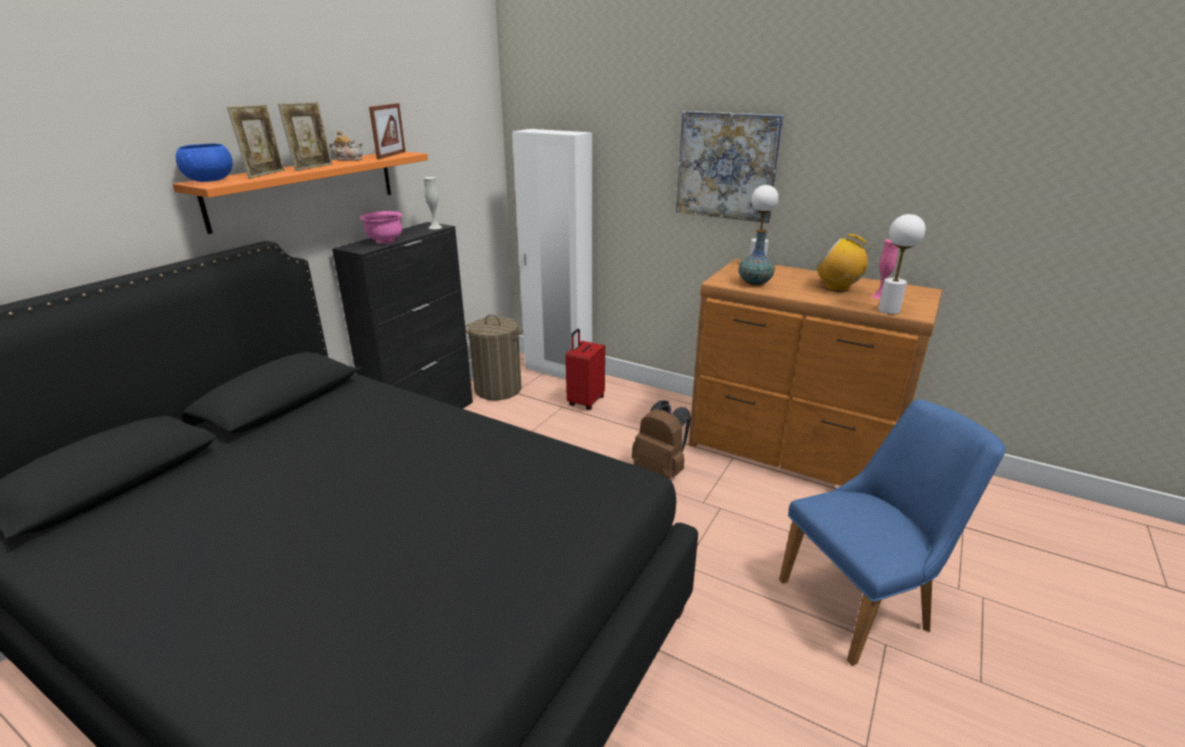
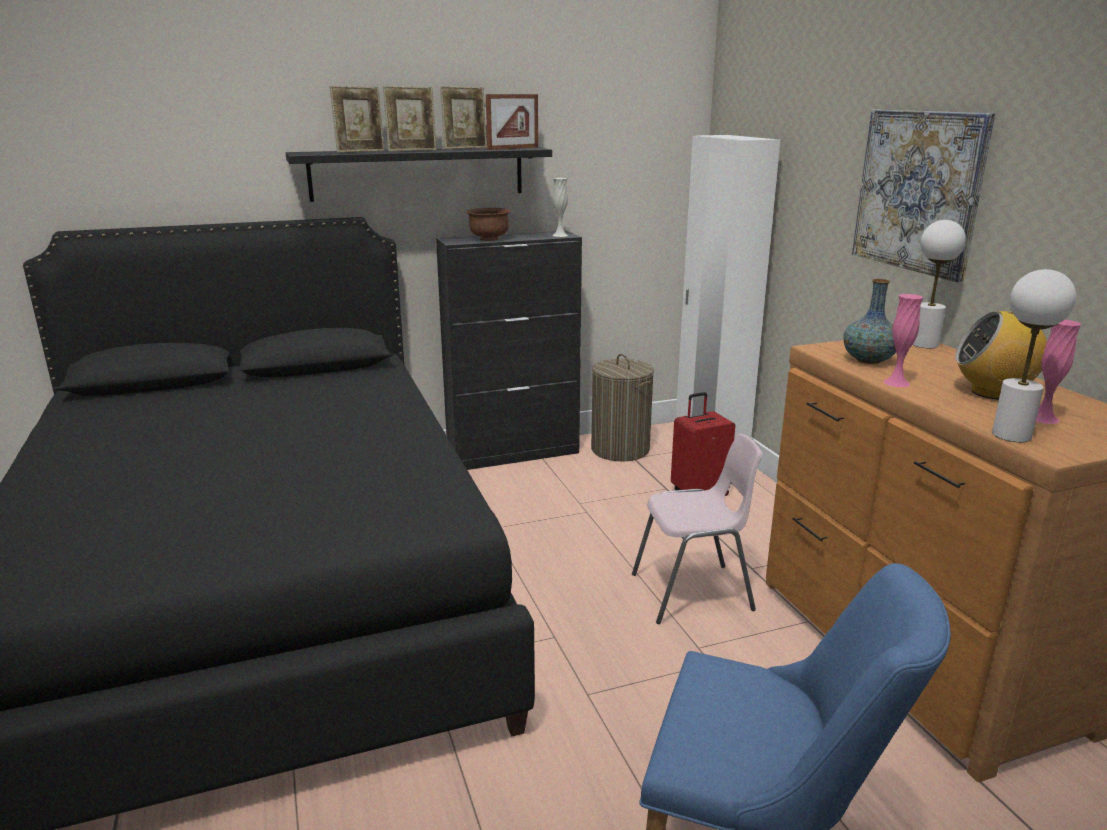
camera: 40 degrees right, 5 degrees down
(210, 181) = (309, 152): blue bowl -> none
(306, 188) = (418, 173): orange shelf -> black shelf
(349, 159) = (465, 148): teapot -> picture frame
(385, 241) = (489, 239): pink bowl -> brown bowl
(661, 469) = (693, 593): brown backpack -> pink chair
(793, 294) = (896, 383): none -> pink vase
(837, 287) = (992, 393): radio -> radio turned 60 degrees counterclockwise

